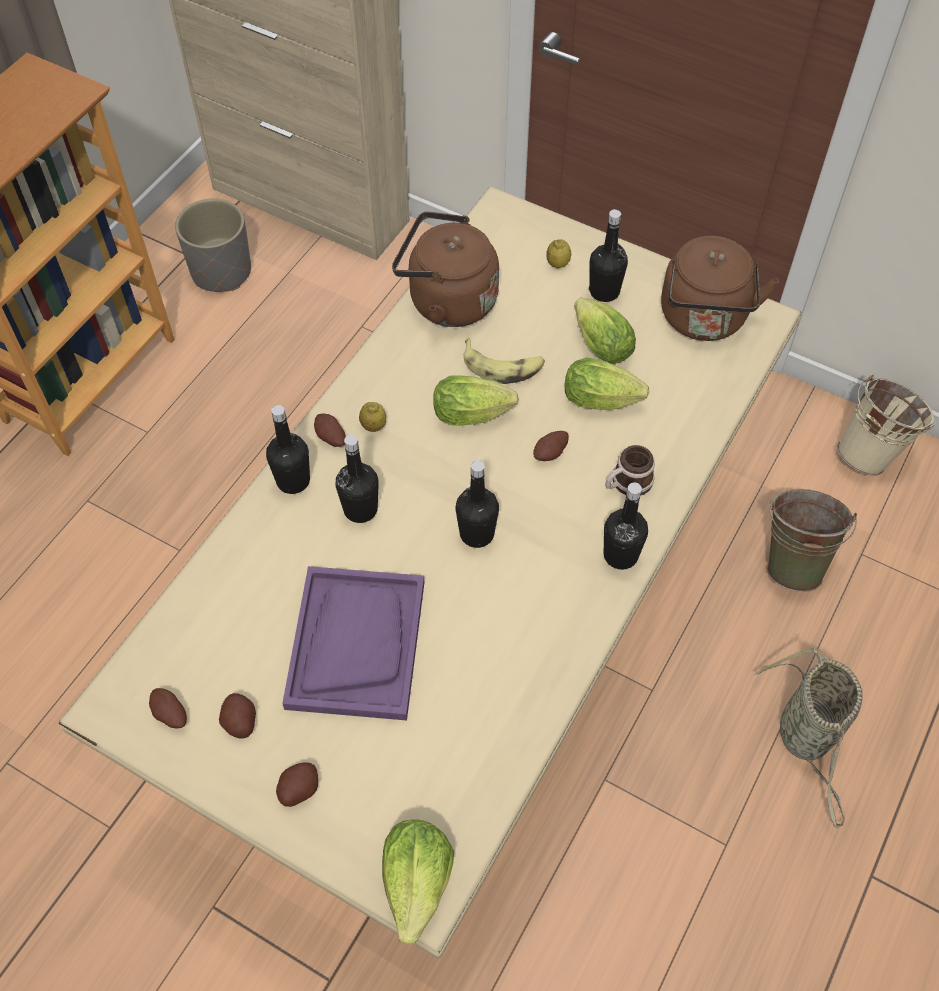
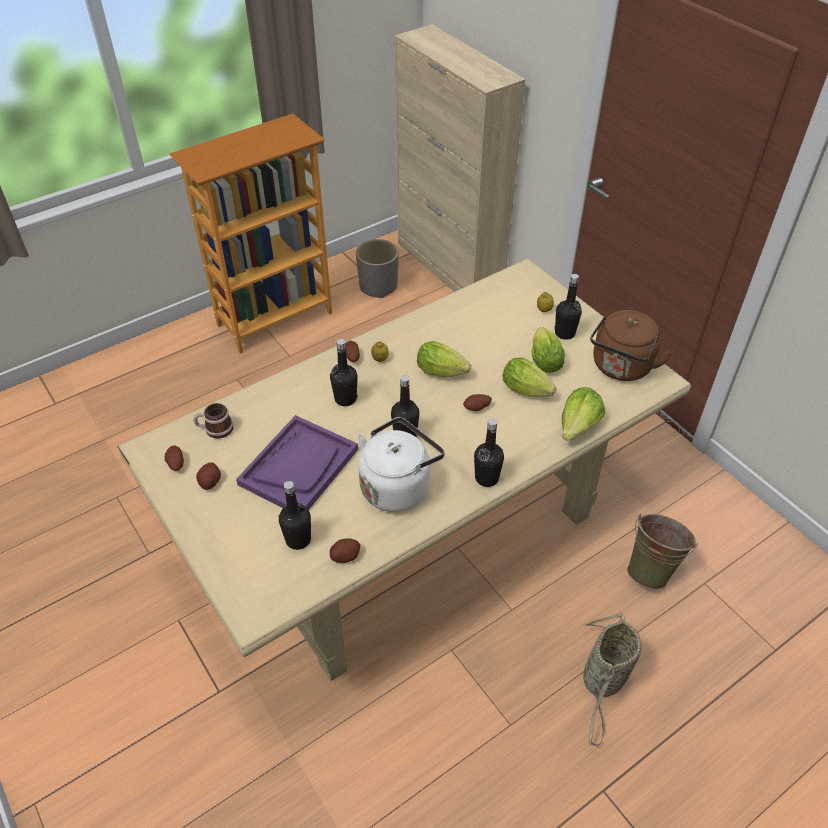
camera: 25 degrees right, 10 degrees down
(293, 481) = (317, 371): black bottle -> black bottle (298, 539)
(298, 789) = (219, 529): potato -> potato (345, 556)
(417, 883) = (253, 606): lettuce -> lettuce (578, 426)
(447, 300) = (464, 309): brown kettle -> none
(503, 366) = (476, 353): banana -> none
(510, 616) = (398, 486): none -> white kettle
(627, 483) = (515, 440): mug -> mug (215, 429)
(872, 453) = (745, 524): beige bucket -> none

